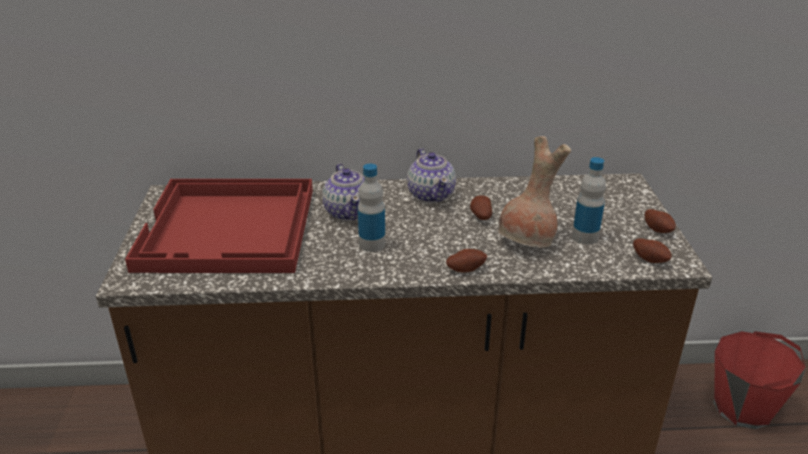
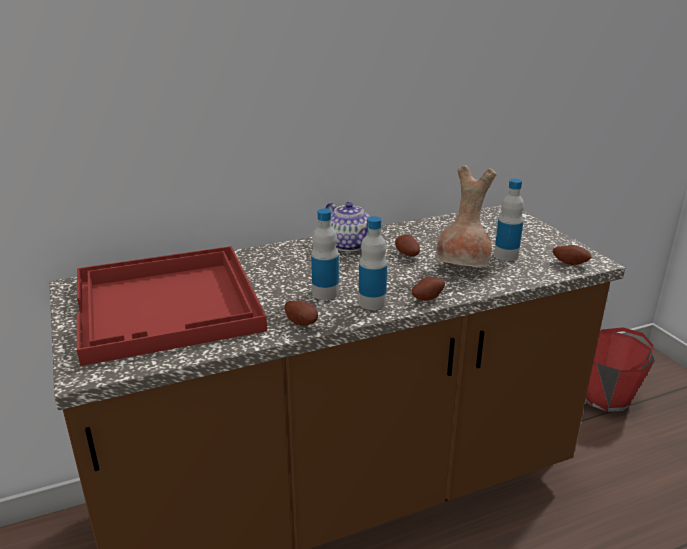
camera: 20 degrees left, 5 degrees down
(349, 212) = (282, 270): teapot -> none
(408, 263) = (372, 303): none -> bottle
(658, 230) = (557, 241): potato -> potato (302, 322)

